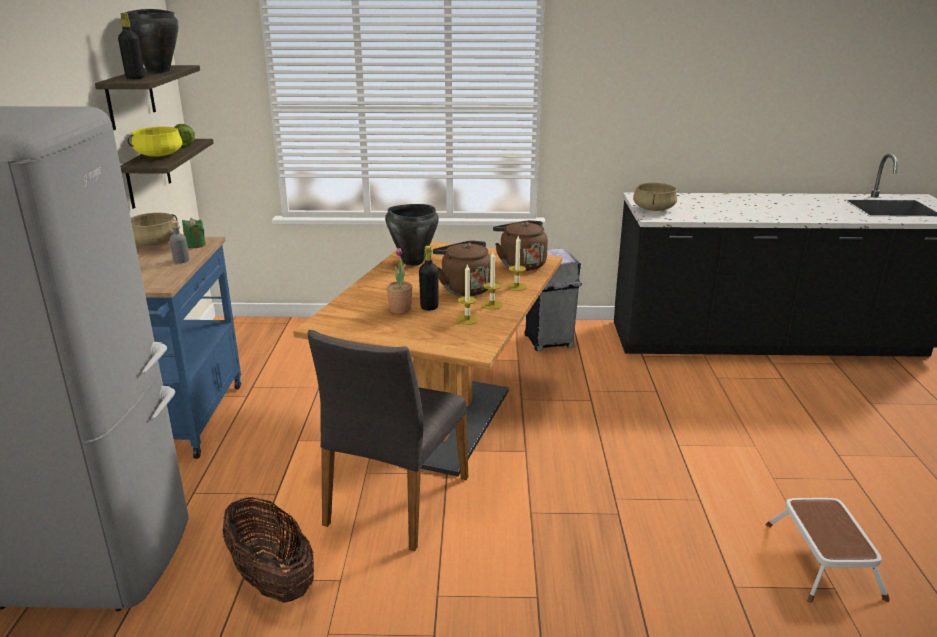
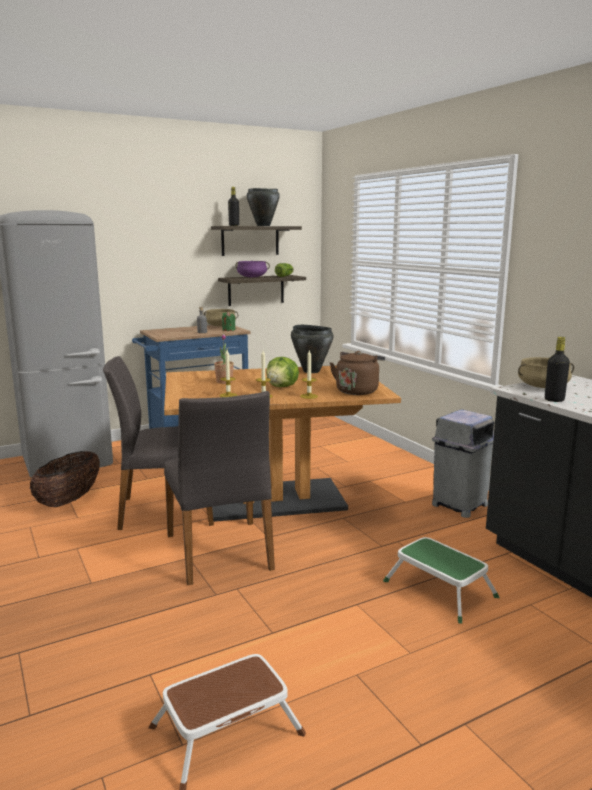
camera: 60 degrees right, 10 degrees down
(159, 155) = (252, 277): yellow cooking pot -> purple cooking pot
(429, 307) = (237, 386): black bottle -> black bottle (554, 400)
(464, 288) = (282, 387): brown kettle -> lettuce
(534, 488) = (220, 552): none -> grey chair
(677, 401) = (440, 589): none -> green step ladder

